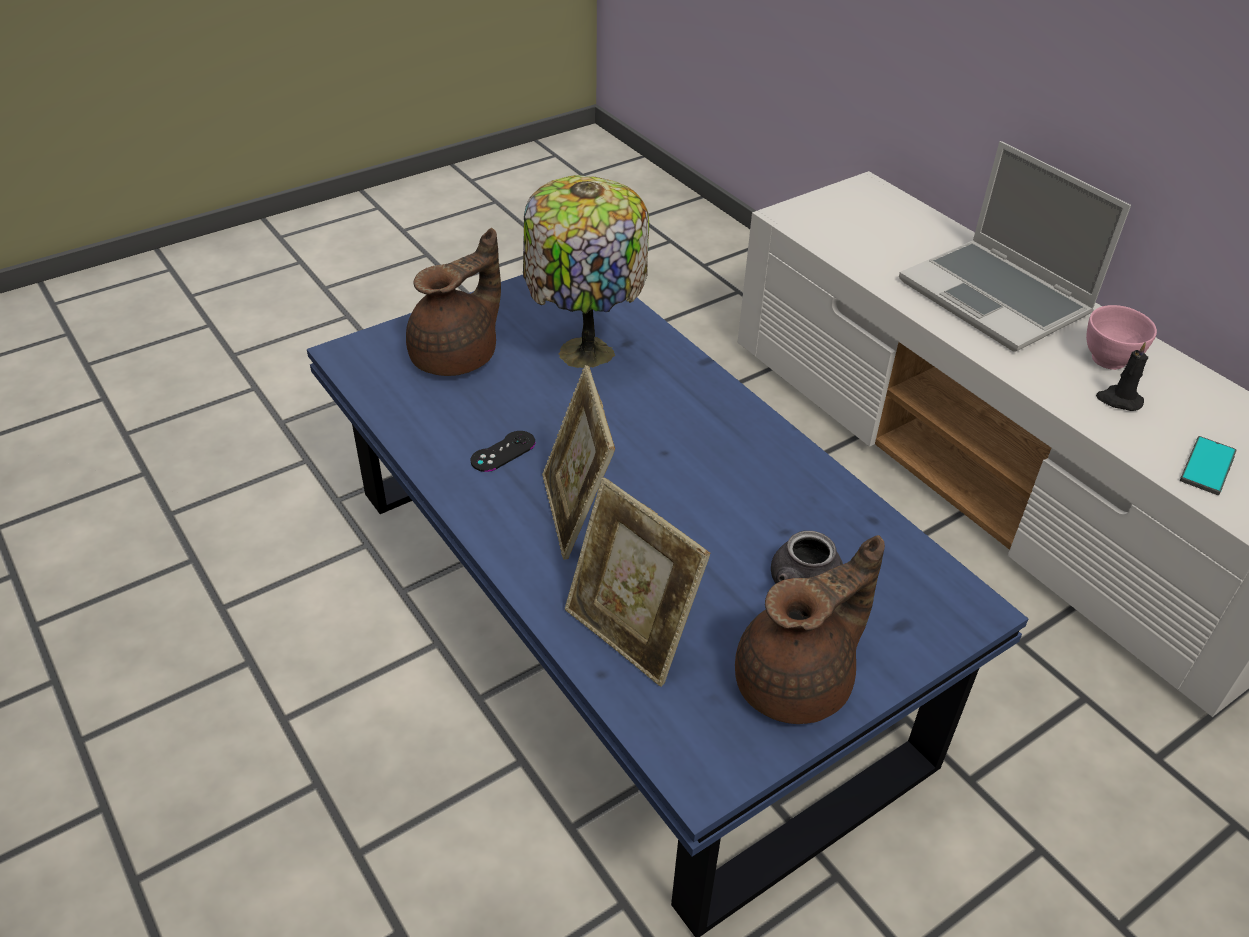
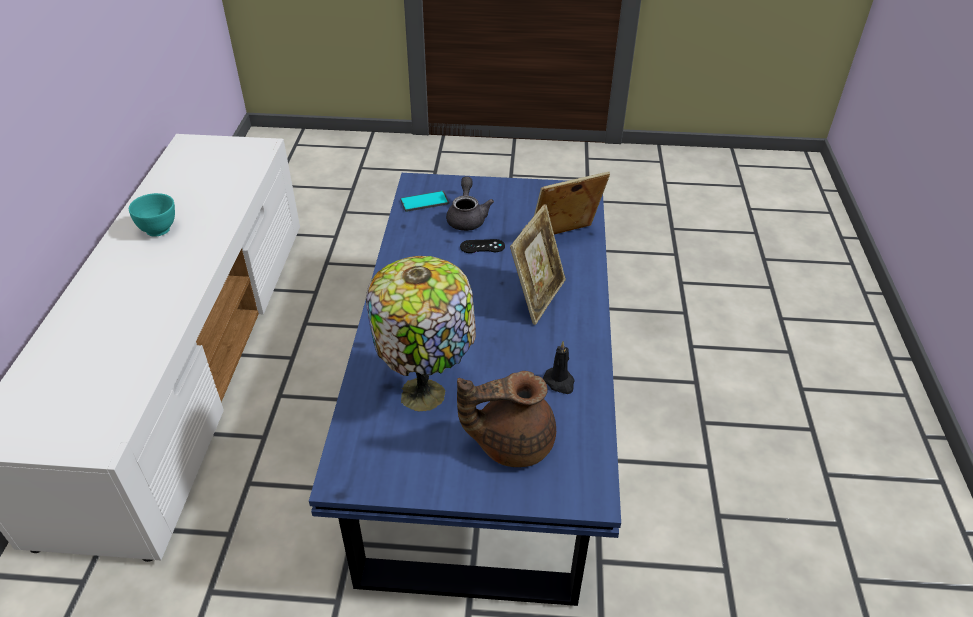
camera: 140 degrees left, 0 degrees up
(503, 451) = (544, 351): black game controller -> black game controller (482, 246)
(630, 633) = (564, 239): picture frame -> picture frame turned 105 degrees counterclockwise
(798, 682) = (516, 196): brown teapot -> none
(997, 298) = (127, 291): laptop -> none
(1108, 361) = (159, 230): pink bowl -> turquoise bowl
(1118, 400) = (198, 213): black candle -> black candle (560, 382)
(1207, 466) = (228, 176): phone -> phone (424, 202)

